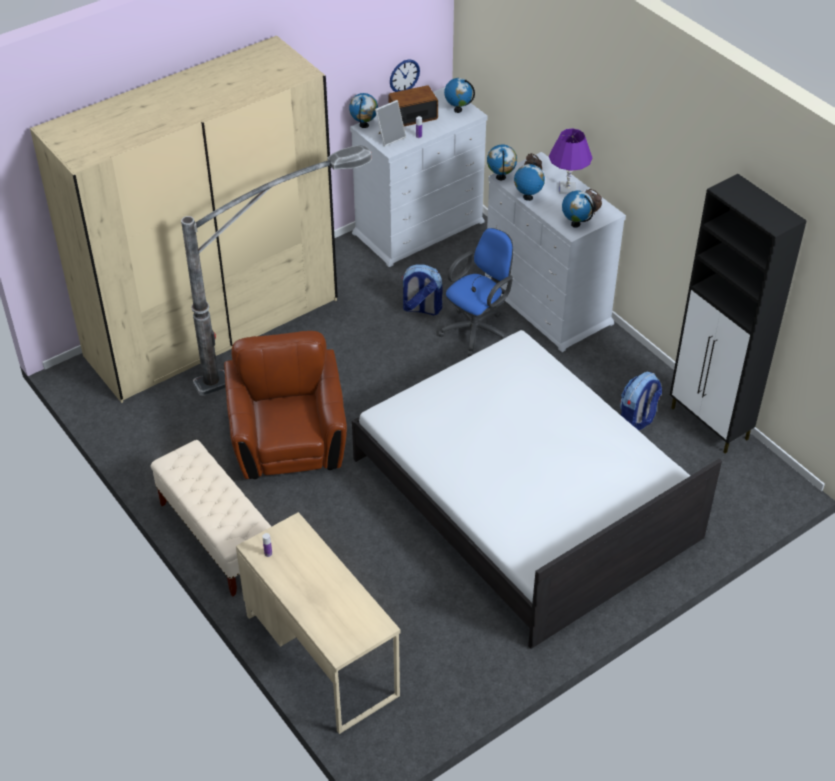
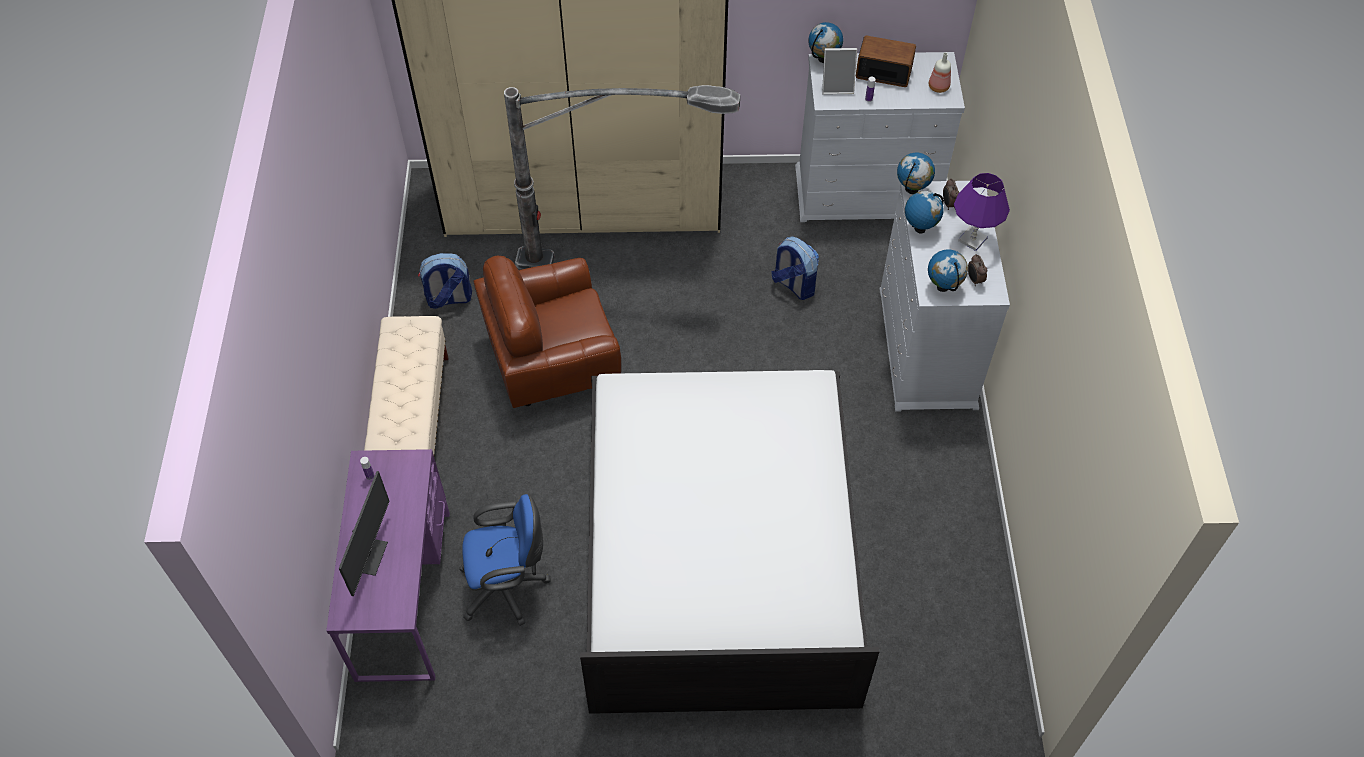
camera: 35 degrees right, 10 degrees up
(289, 442) = (552, 360): brown armchair -> brown armchair turned 135 degrees counterclockwise
(319, 604) = (368, 556): none -> monitor
(321, 654) = (404, 593): beige desk -> purple desk
(404, 76) = (897, 22): wall clock -> none
(458, 110) = (938, 86): globe -> bottle
(477, 330) = (829, 339): blue office chair -> blue office chair (508, 587)
(637, 420) = (908, 533): backpack -> backpack (448, 299)
(710, 424) = (983, 584): black cabinet -> none

